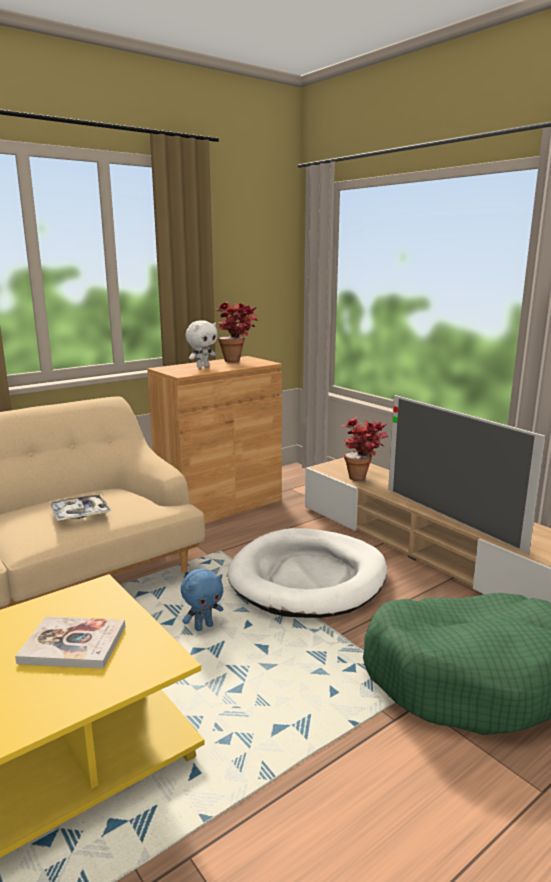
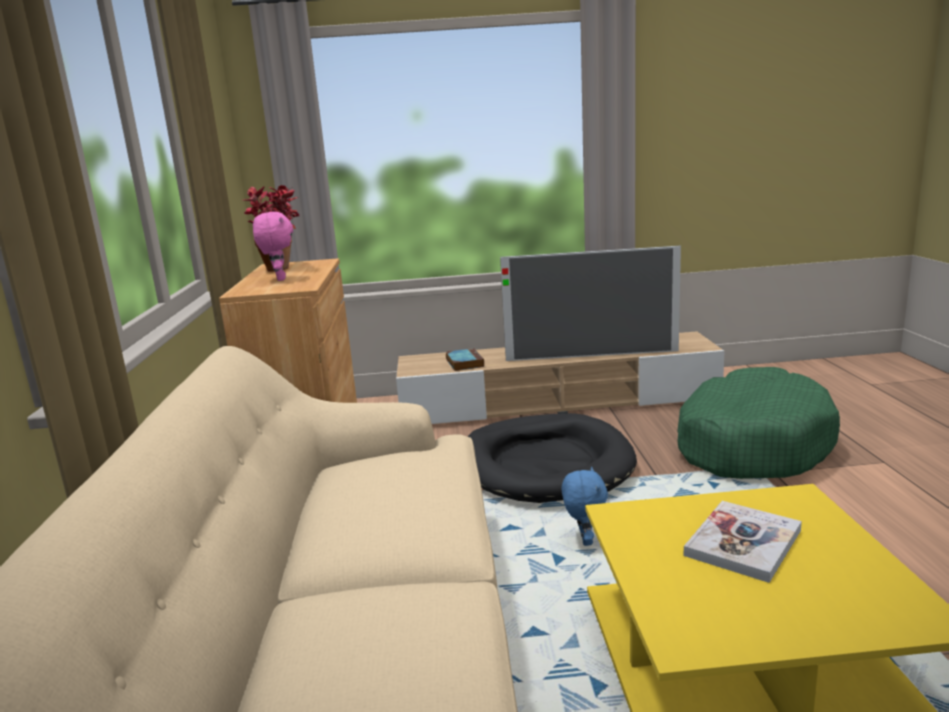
camera: 55 degrees left, 0 degrees up
(80, 513) = (414, 490): tray -> none
(202, 366) = (279, 279): white plush toy -> pink plush toy
(308, 578) = (545, 464): white dog bed -> black dog bed
(363, 478) = (464, 363): potted plant -> book

